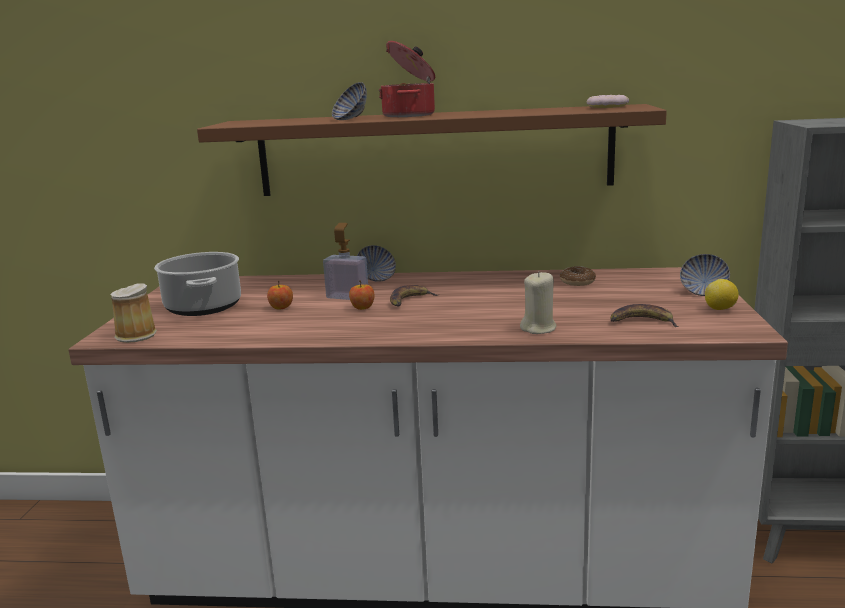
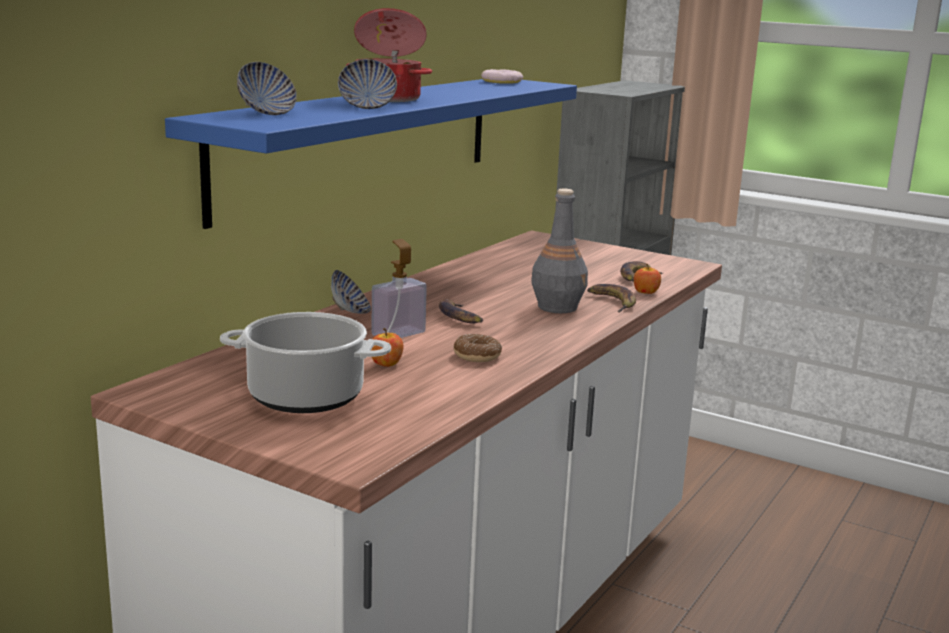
camera: 65 degrees left, 0 degrees up
(134, 335) = (368, 445): mug -> none
(362, 308) = (451, 336): apple -> apple (646, 292)
(433, 152) = (363, 142): brown shelf -> blue shelf
(487, 317) = (557, 307): none -> grey bottle
(538, 328) = (612, 302): beige candle -> banana
(577, 282) = (506, 264): donut -> donut (477, 356)
(703, 292) = (594, 248): bowl -> bowl (266, 113)
(720, 309) = (639, 256): lemon -> none

